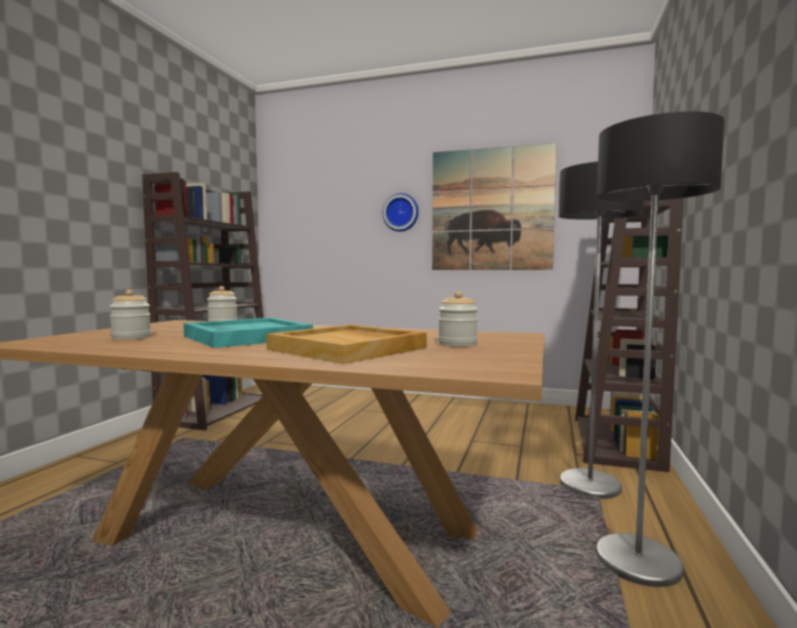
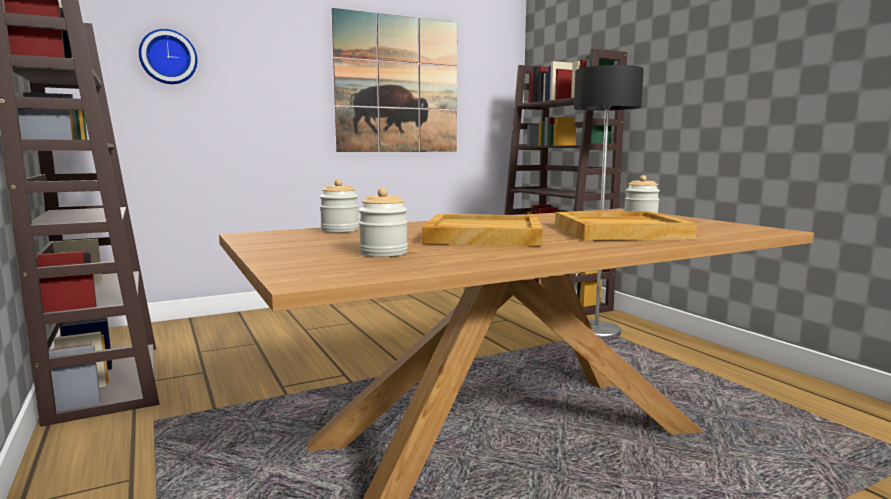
camera: 45 degrees left, 5 degrees up
(246, 337) = (482, 236): turquoise tray -> beige tray
(401, 212) = (293, 79): wall clock -> wall clock (168, 57)
(639, 561) = (695, 360): floor lamp -> none

